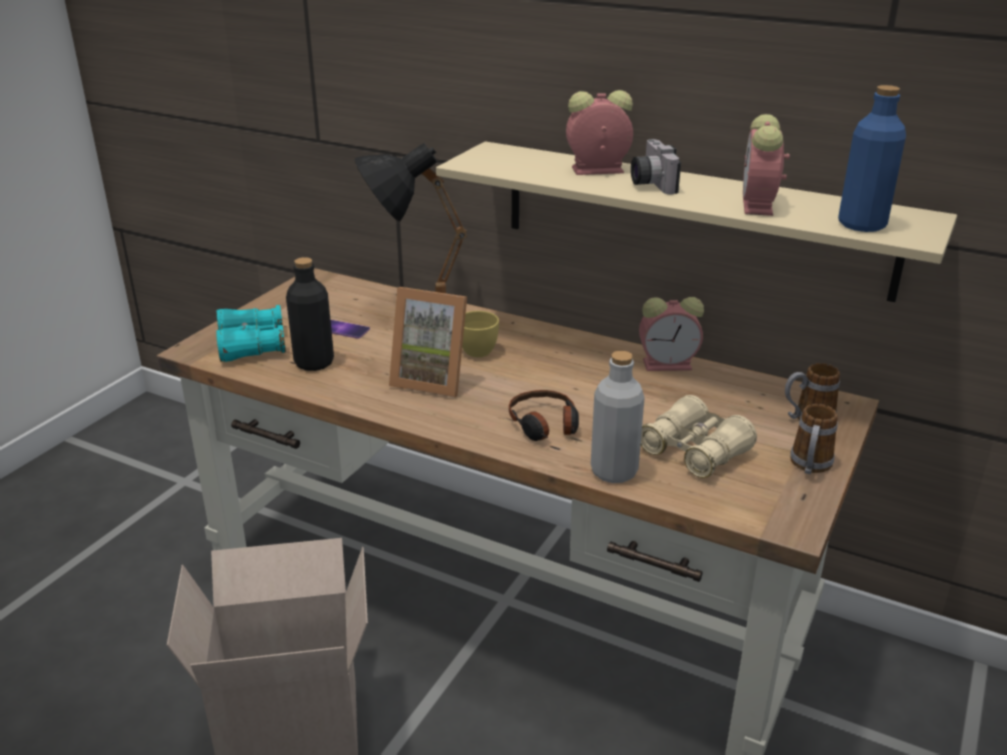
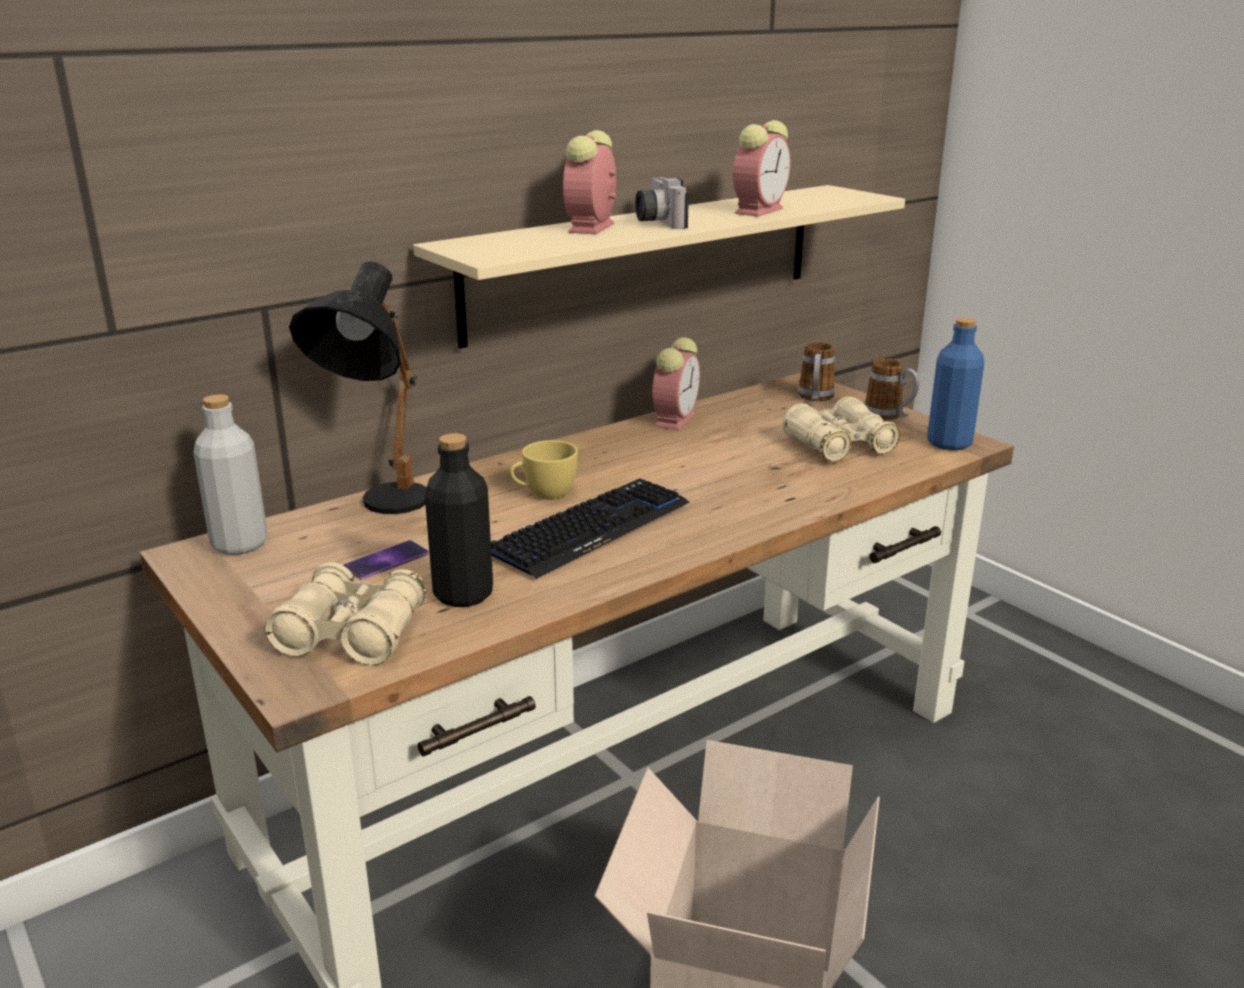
camera: 65 degrees left, 5 degrees down
(252, 346) = (352, 634): turquoise binoculars -> beige binoculars
(432, 379) = (590, 529): picture frame -> keyboard
(544, 425) = (744, 494): headphones -> none
(614, 471) = (852, 484): grey bottle -> grey bottle (239, 544)
(649, 183) = (657, 222): camera -> camera turned 60 degrees clockwise
(758, 206) = (759, 210): alarm clock -> alarm clock turned 90 degrees counterclockwise
(862, 224) = (830, 200): blue bottle -> blue bottle (949, 443)

